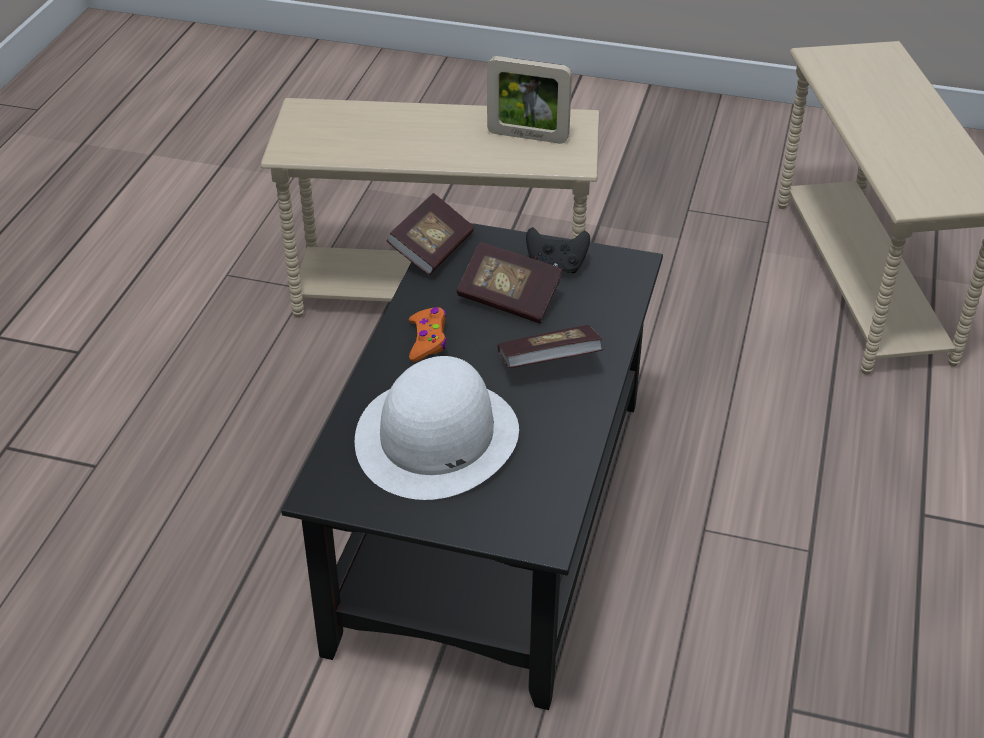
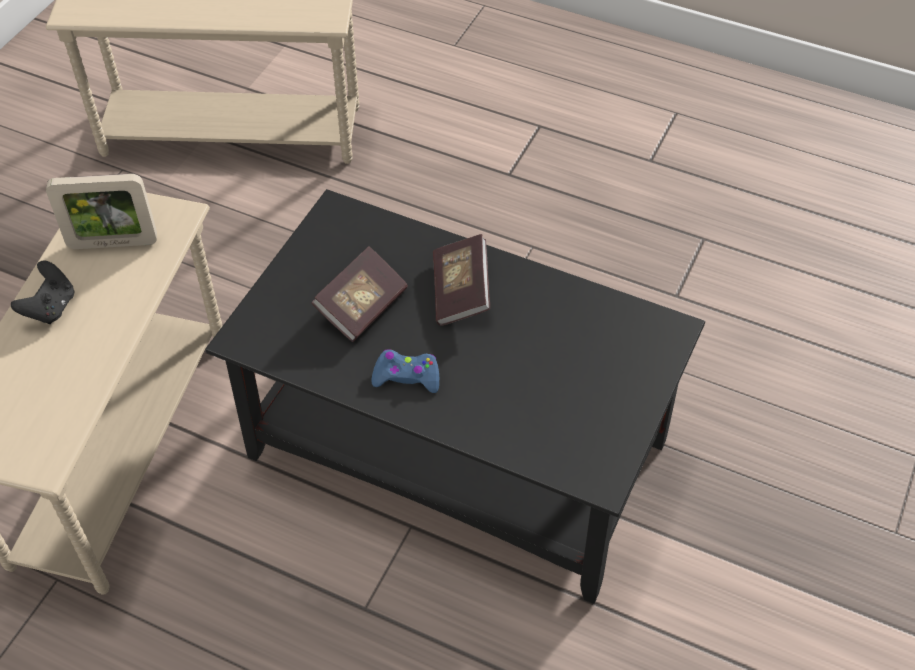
camera: 80 degrees left, 10 degrees up
(428, 340) = (407, 376): orange game controller -> blue game controller
(432, 250) = (264, 357): book -> none
(437, 438) = (544, 385): white hat -> none
(527, 136) = (113, 243): picture frame -> picture frame turned 60 degrees clockwise
(556, 266) = (322, 265): black game controller -> black game controller (51, 308)

